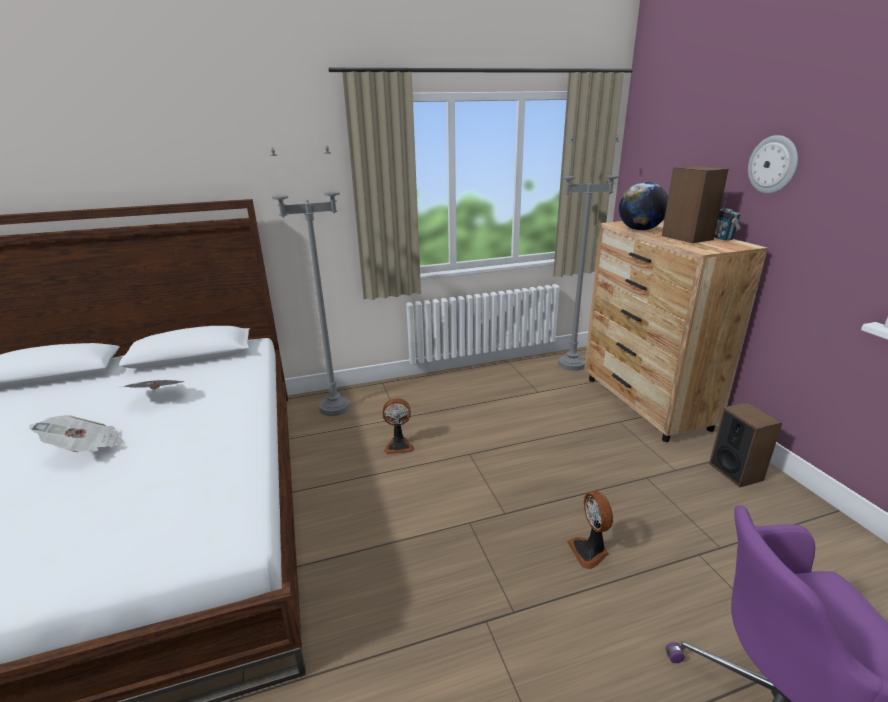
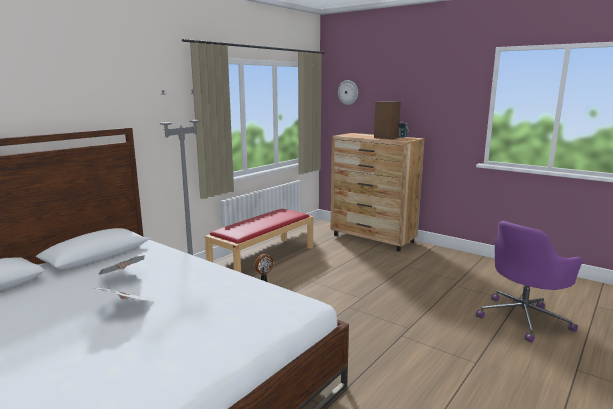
camera: 35 degrees left, 10 degrees down
(453, 392) = (263, 258): none -> red bench
(571, 364) = (316, 230): grey floor lamp -> none
(590, 551) = (414, 298): fan -> none
(640, 230) = (358, 137): globe -> none
(735, 471) = (438, 254): speaker -> none
(773, 164) = (417, 99): wall clock -> wall clock (348, 92)

